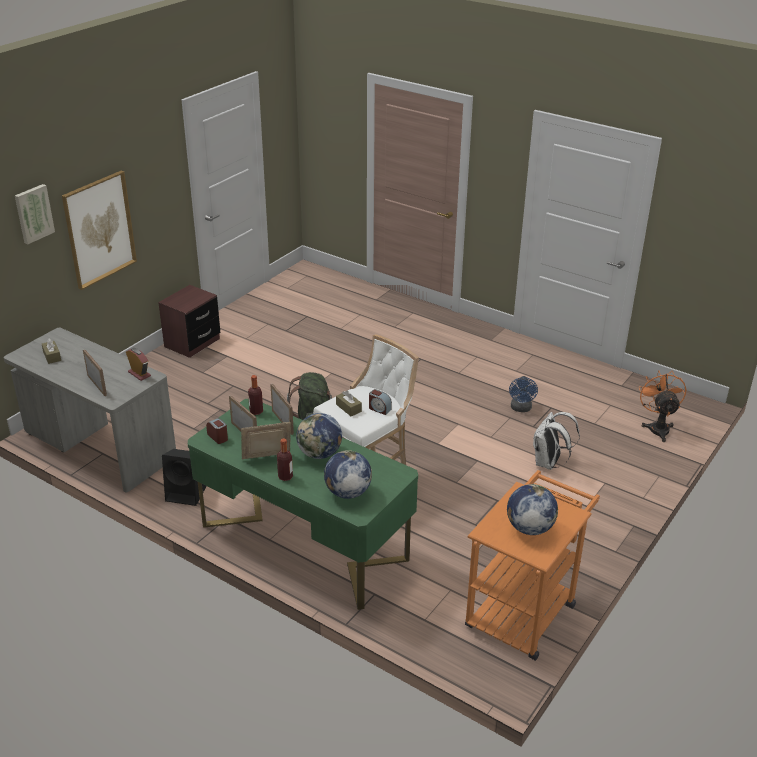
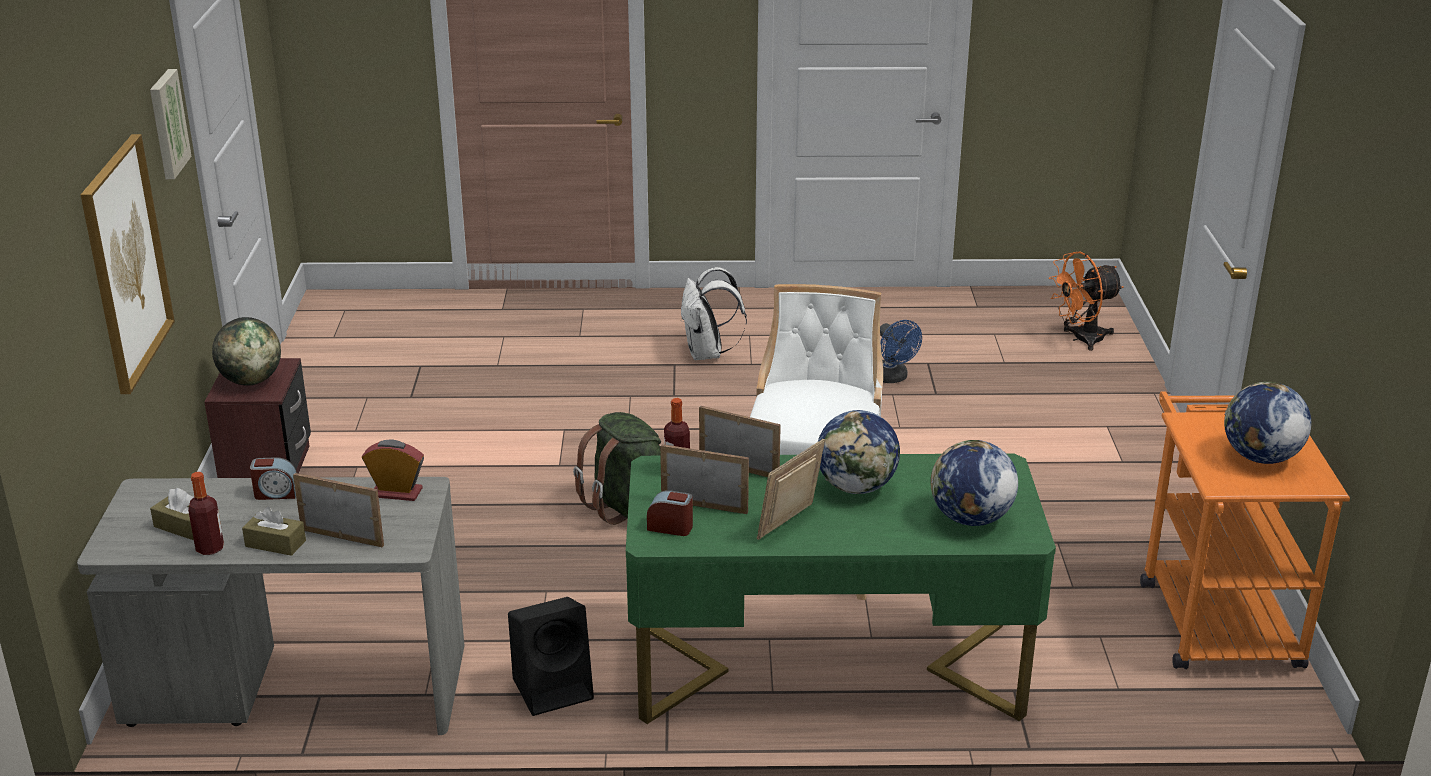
camera: 35 degrees left, 5 degrees down
(33, 213) = (56, 238): picture -> picture (166, 124)
(185, 299) = (251, 381): none -> globe
(285, 477) = (854, 536): bottle -> bottle (210, 548)
(348, 408) = (797, 418): brown tissue box -> brown tissue box (275, 543)
(379, 409) = (841, 403): alarm clock -> alarm clock (276, 493)
(548, 463) = (1013, 430): white backpack -> white backpack (707, 354)
(657, 427) = (1081, 339): orange fan -> orange fan turned 75 degrees counterclockwise

